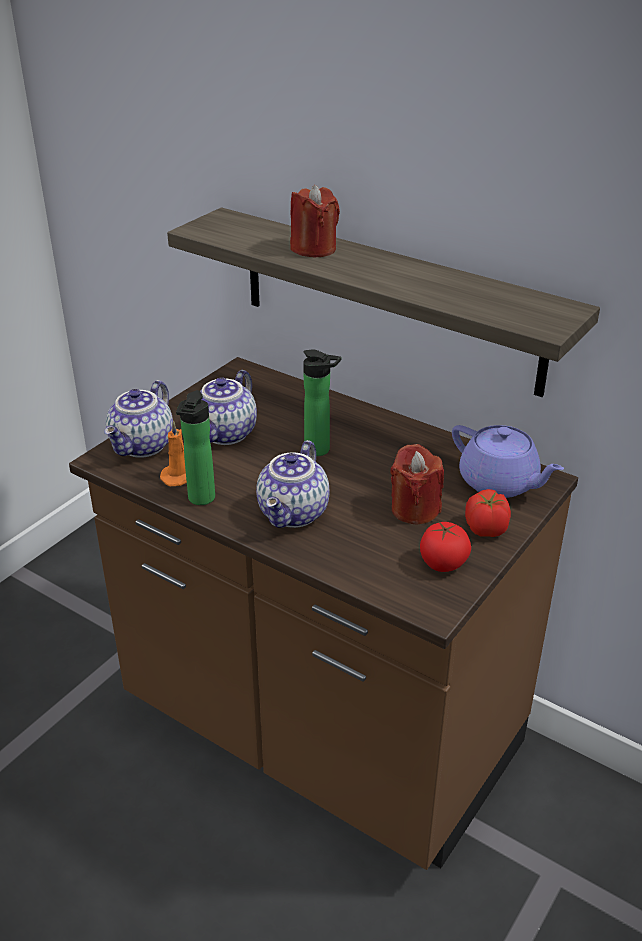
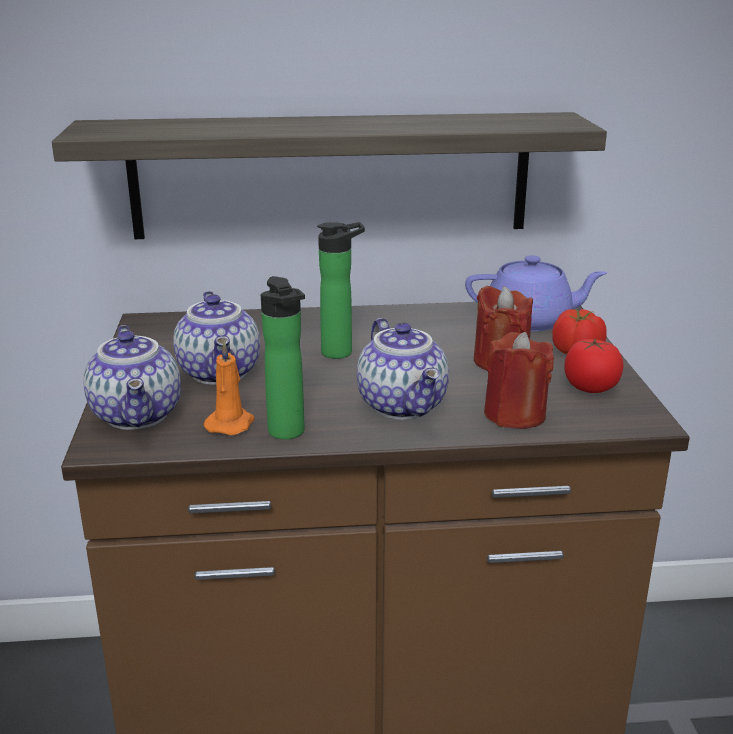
camera: 40 degrees left, 10 degrees down
(314, 249) = (254, 124): red candle -> red candle (515, 415)

